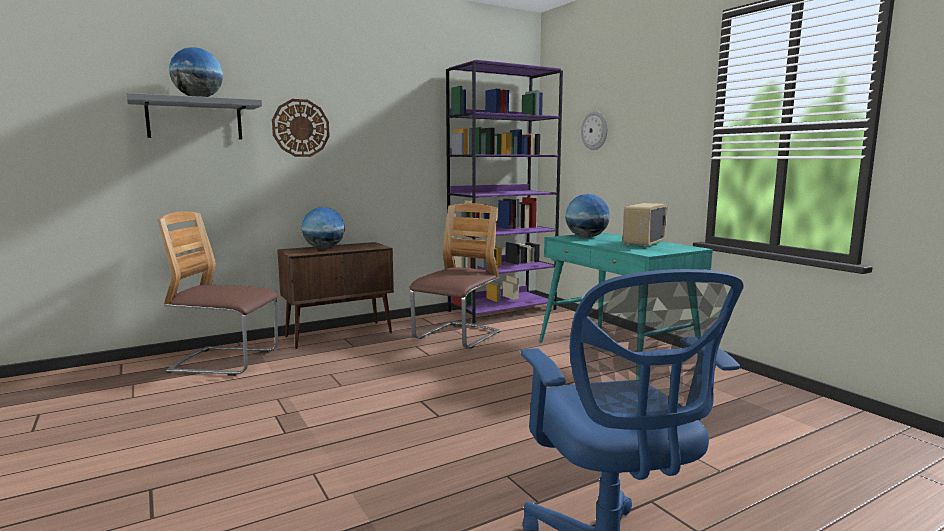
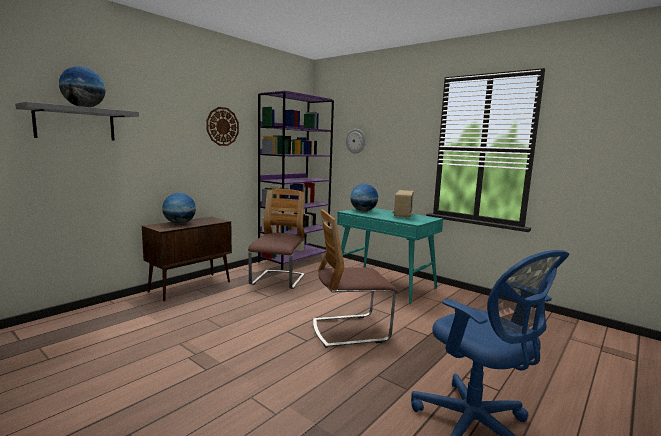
camera: 20 degrees left, 0 degrees up
(225, 362) = (111, 318): chair -> chair (350, 330)
(301, 128) = (159, 132): wall clock -> wall clock (222, 126)

